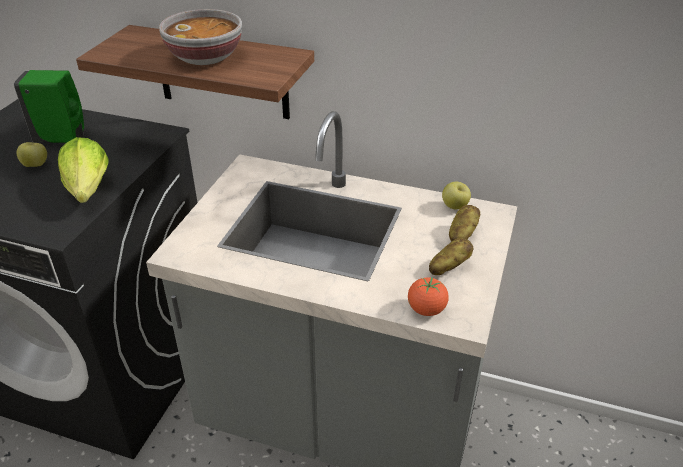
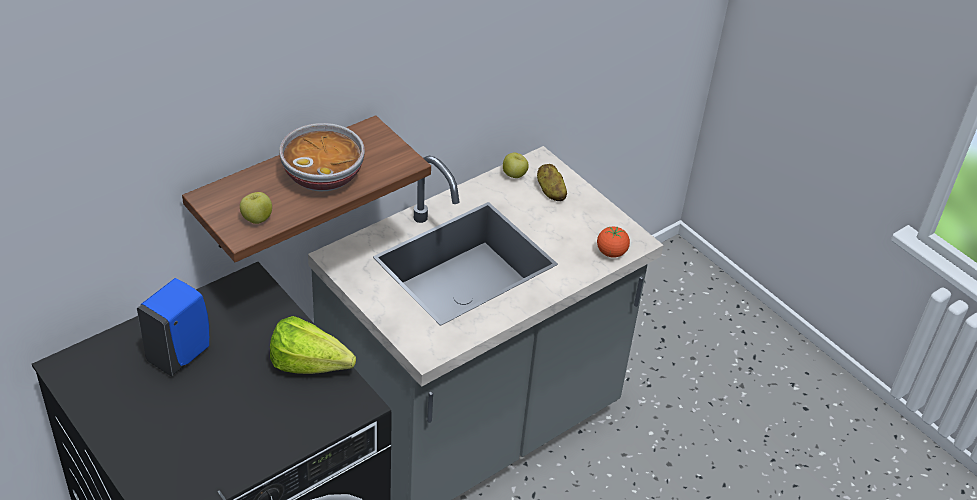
camera: 60 degrees left, 5 degrees up
(36, 165) = (219, 389): apple -> apple (257, 219)
(63, 138) = (181, 354): green soap dispenser -> blue soap dispenser
(448, 267) = (578, 218): potato -> none

